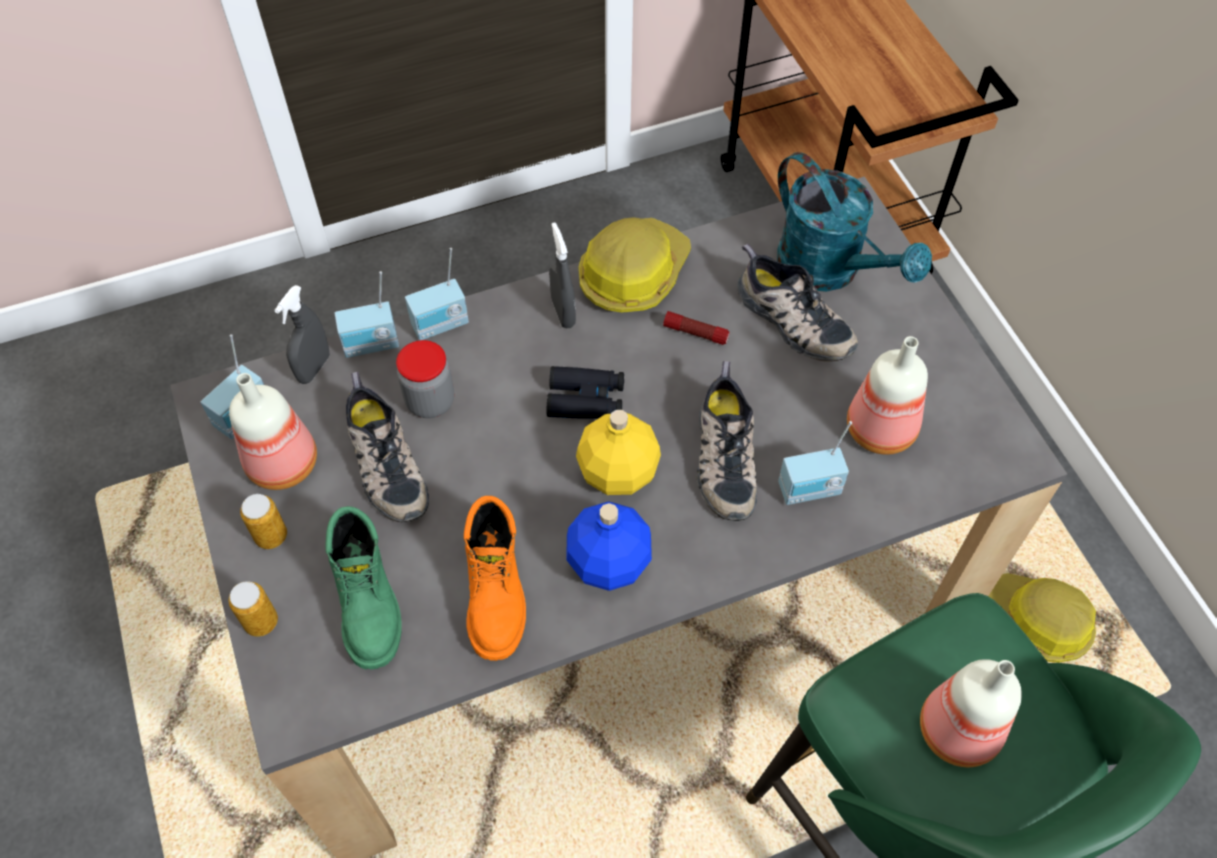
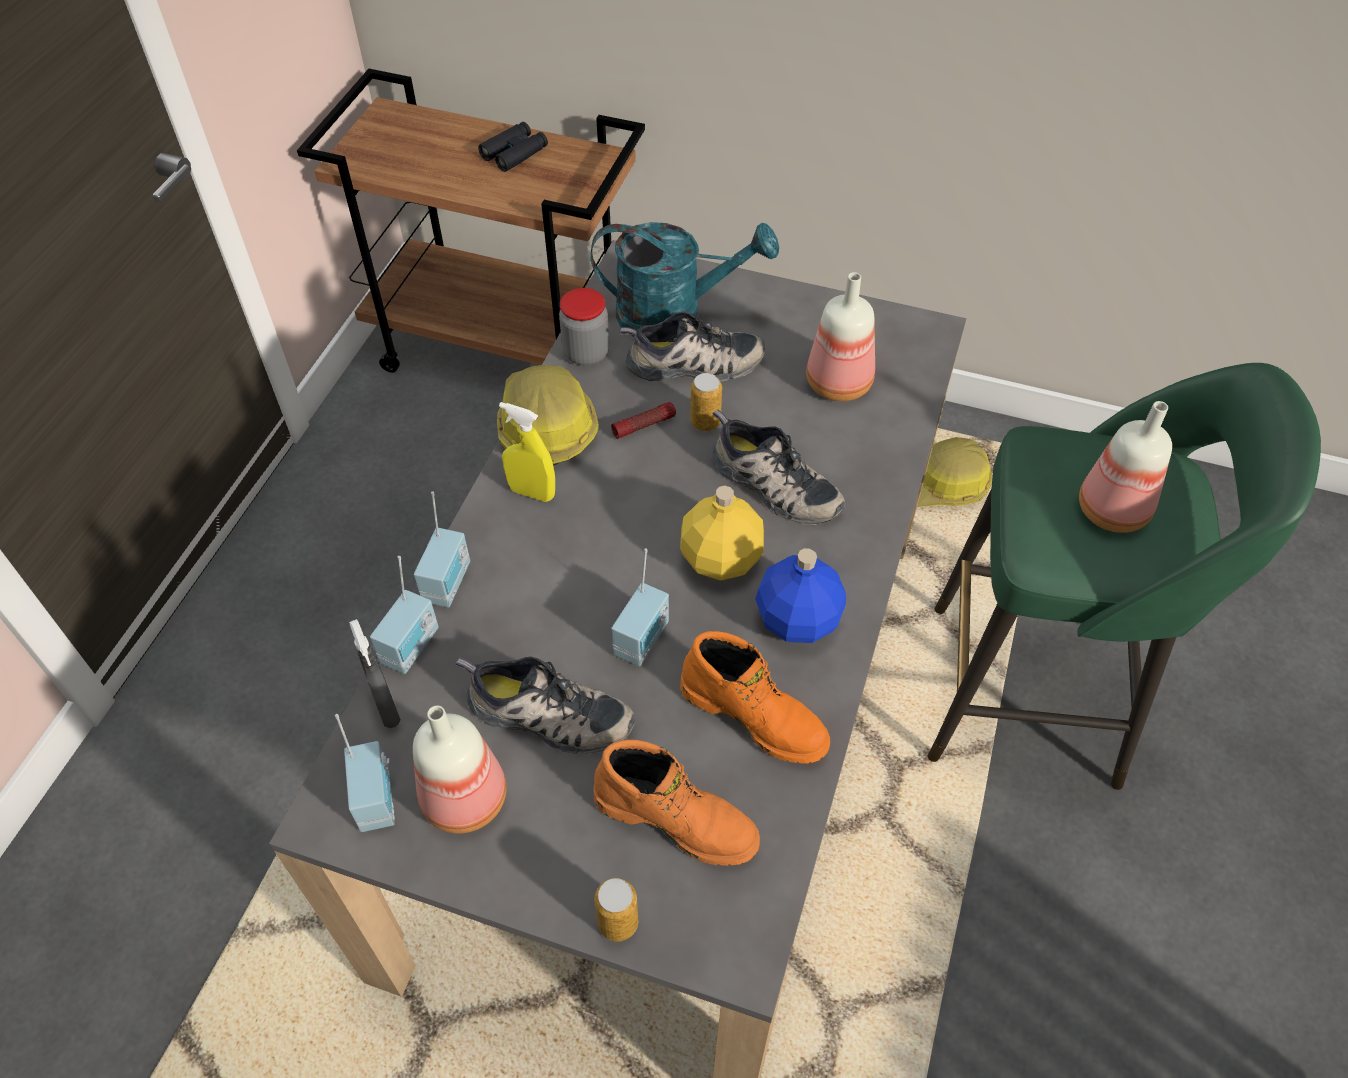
camera: 50 degrees left, 5 degrees down
(271, 536) = (533, 857): can -> can (705, 422)
(369, 601) = (677, 818): green boot -> orange boot
(430, 401) = (519, 641): jar -> jar (586, 353)
(563, 313) = (532, 492): grey spray bottle -> yellow spray bottle
(586, 399) = (632, 534): black binoculars -> black binoculars (514, 153)
(810, 491) = (851, 457): radio -> radio (643, 640)

